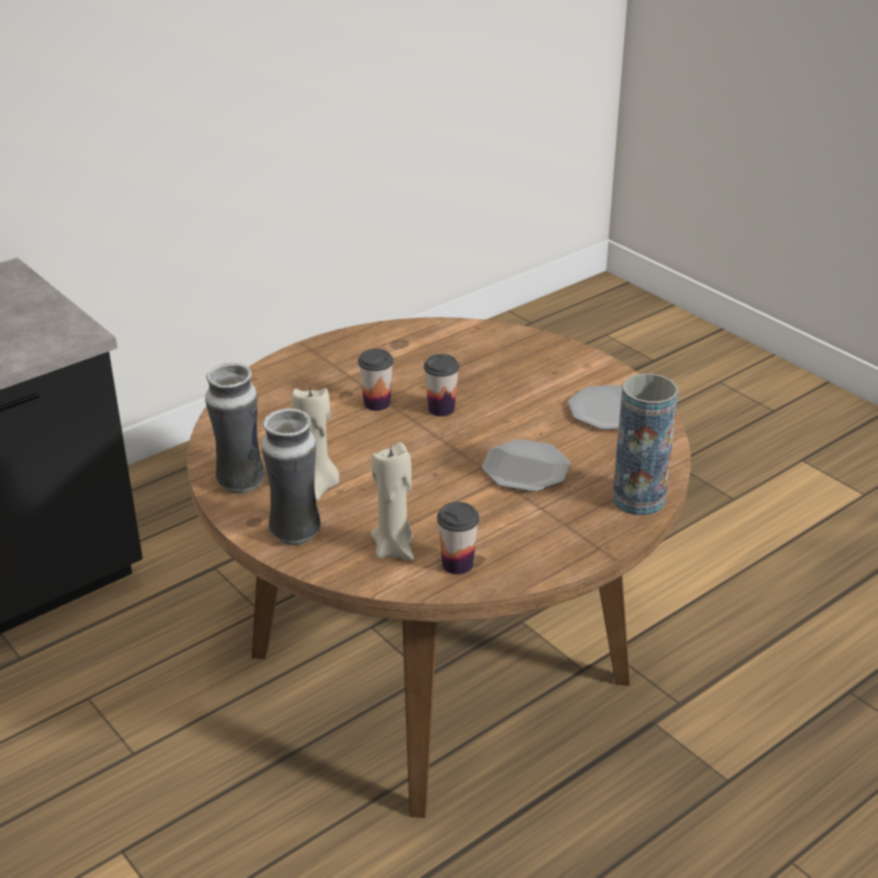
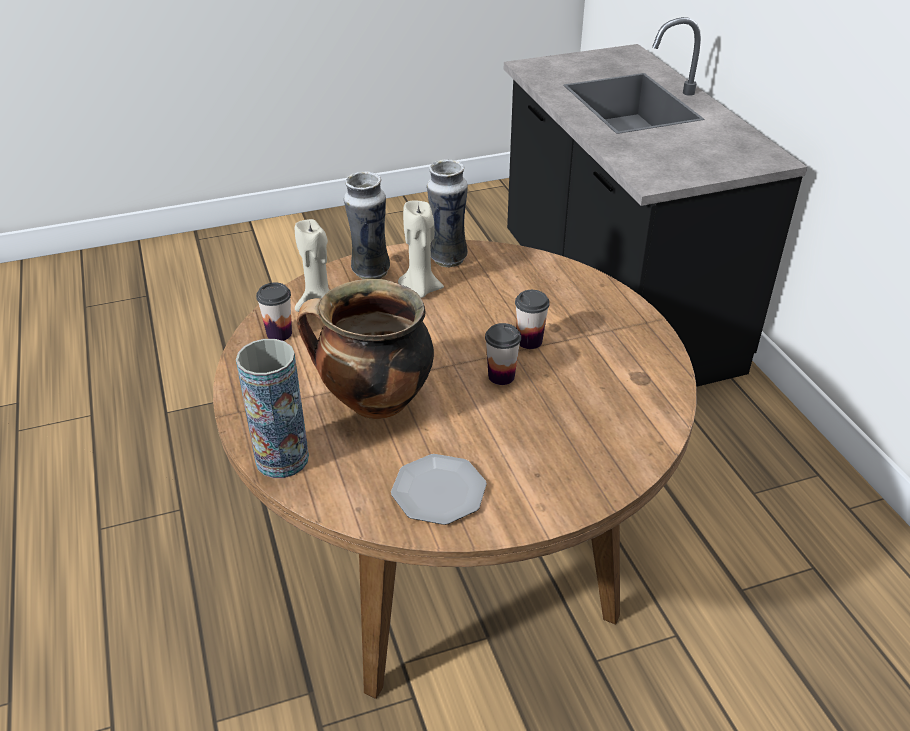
camera: 110 degrees right, 5 degrees up
(527, 469) = (374, 403): plate -> cooking pot

